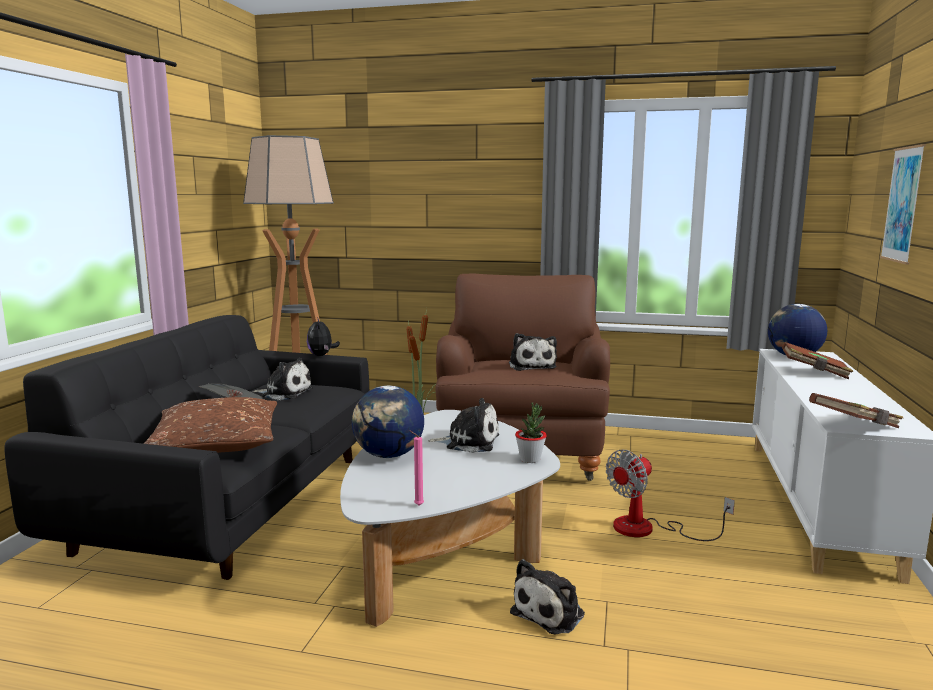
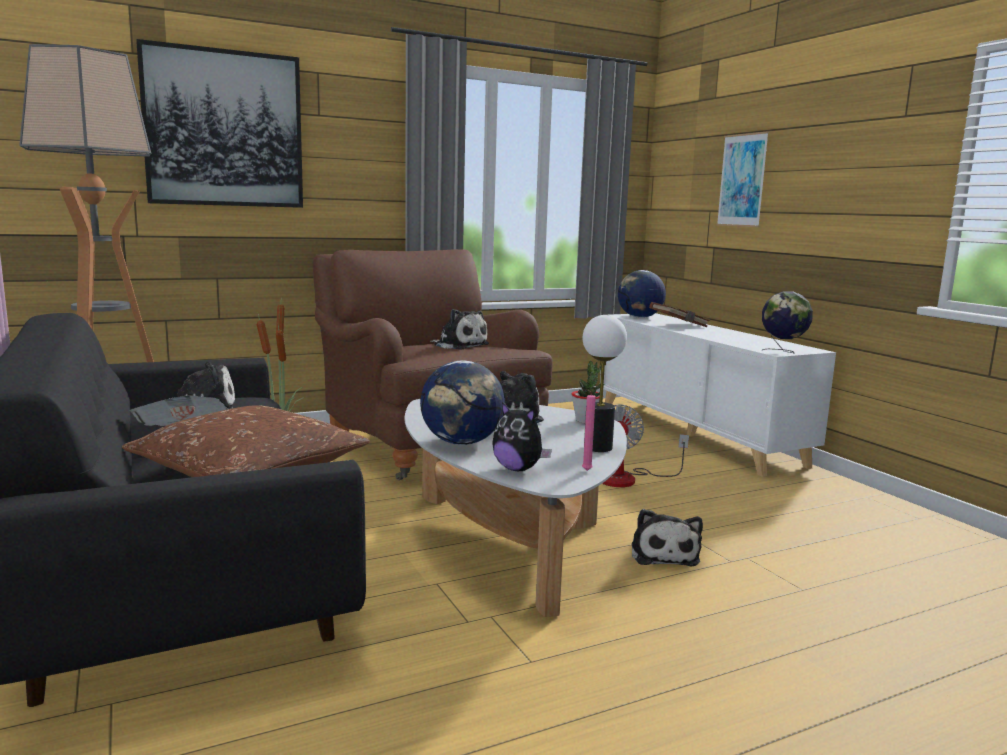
camera: 40 degrees left, 0 degrees up
(322, 355) = (202, 361): plush toy -> plush toy (518, 469)
(403, 177) = (224, 129): none -> picture
(478, 487) = (598, 447): none -> table lamp
(855, 427) = (782, 352): brown book -> globe

